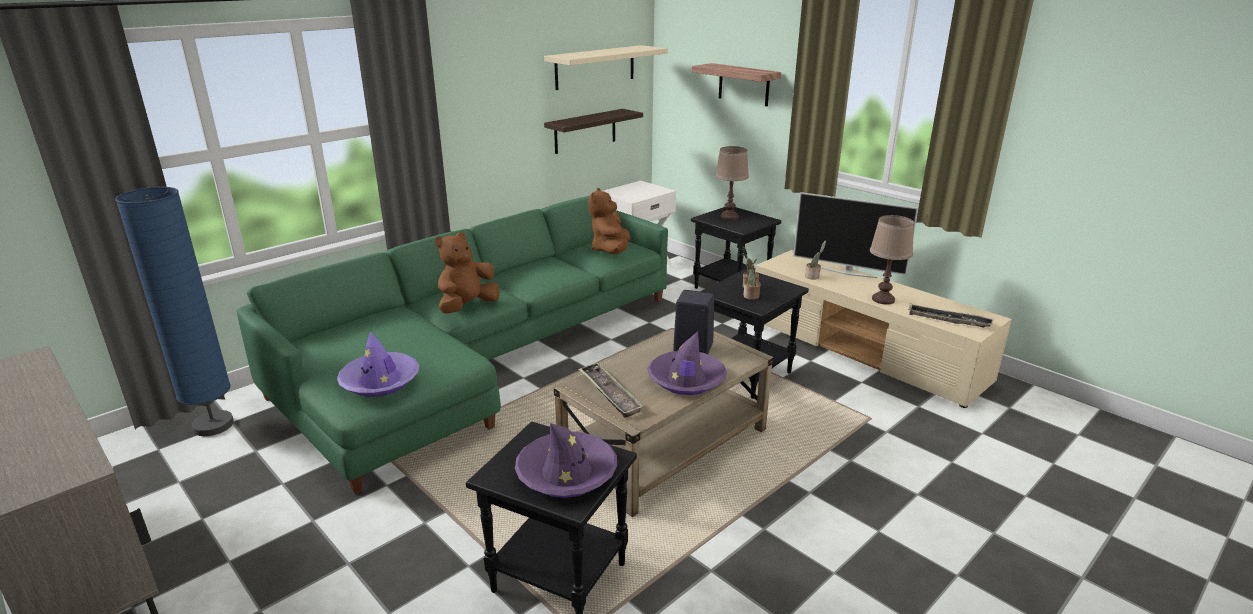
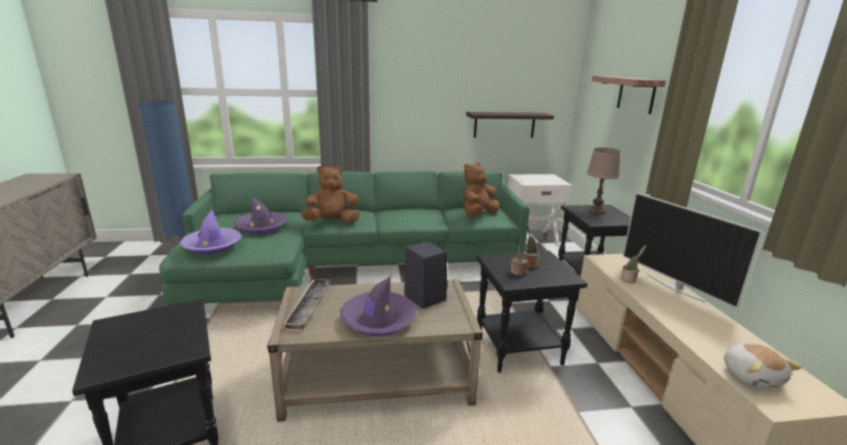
camera: 35 degrees right, 5 degrees down
(567, 473) = (143, 346): purple hat -> purple hat (261, 227)
(595, 67) = (520, 75): beige shelf -> none
(883, 300) = (684, 325): brown table lamp -> none
(948, 320) = (751, 376): tray -> plush toy

